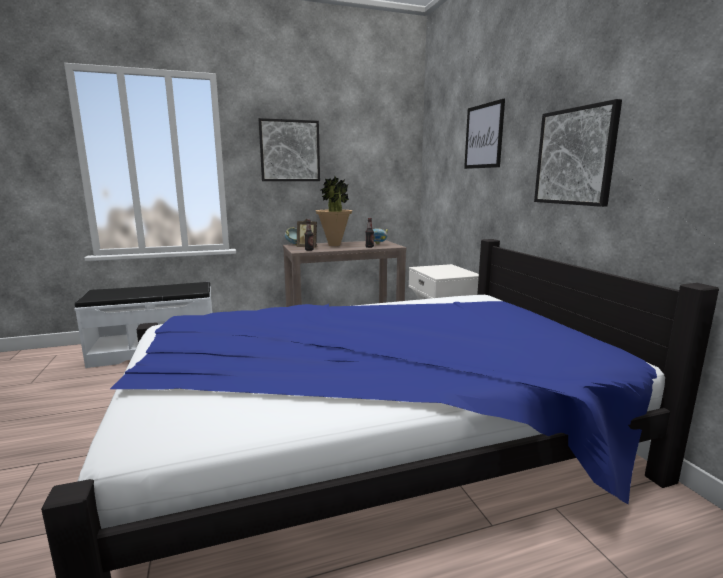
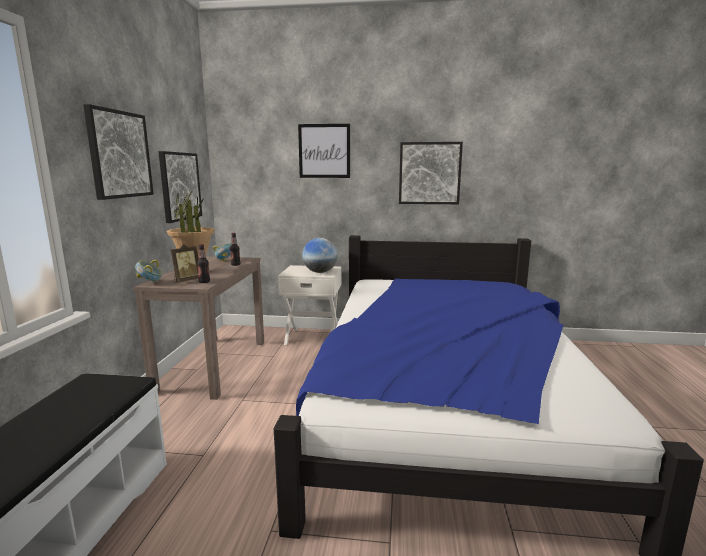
camera: 65 degrees left, 0 degrees up
(364, 176) = (180, 186): none -> picture
(443, 273) = (320, 272): none -> globe

